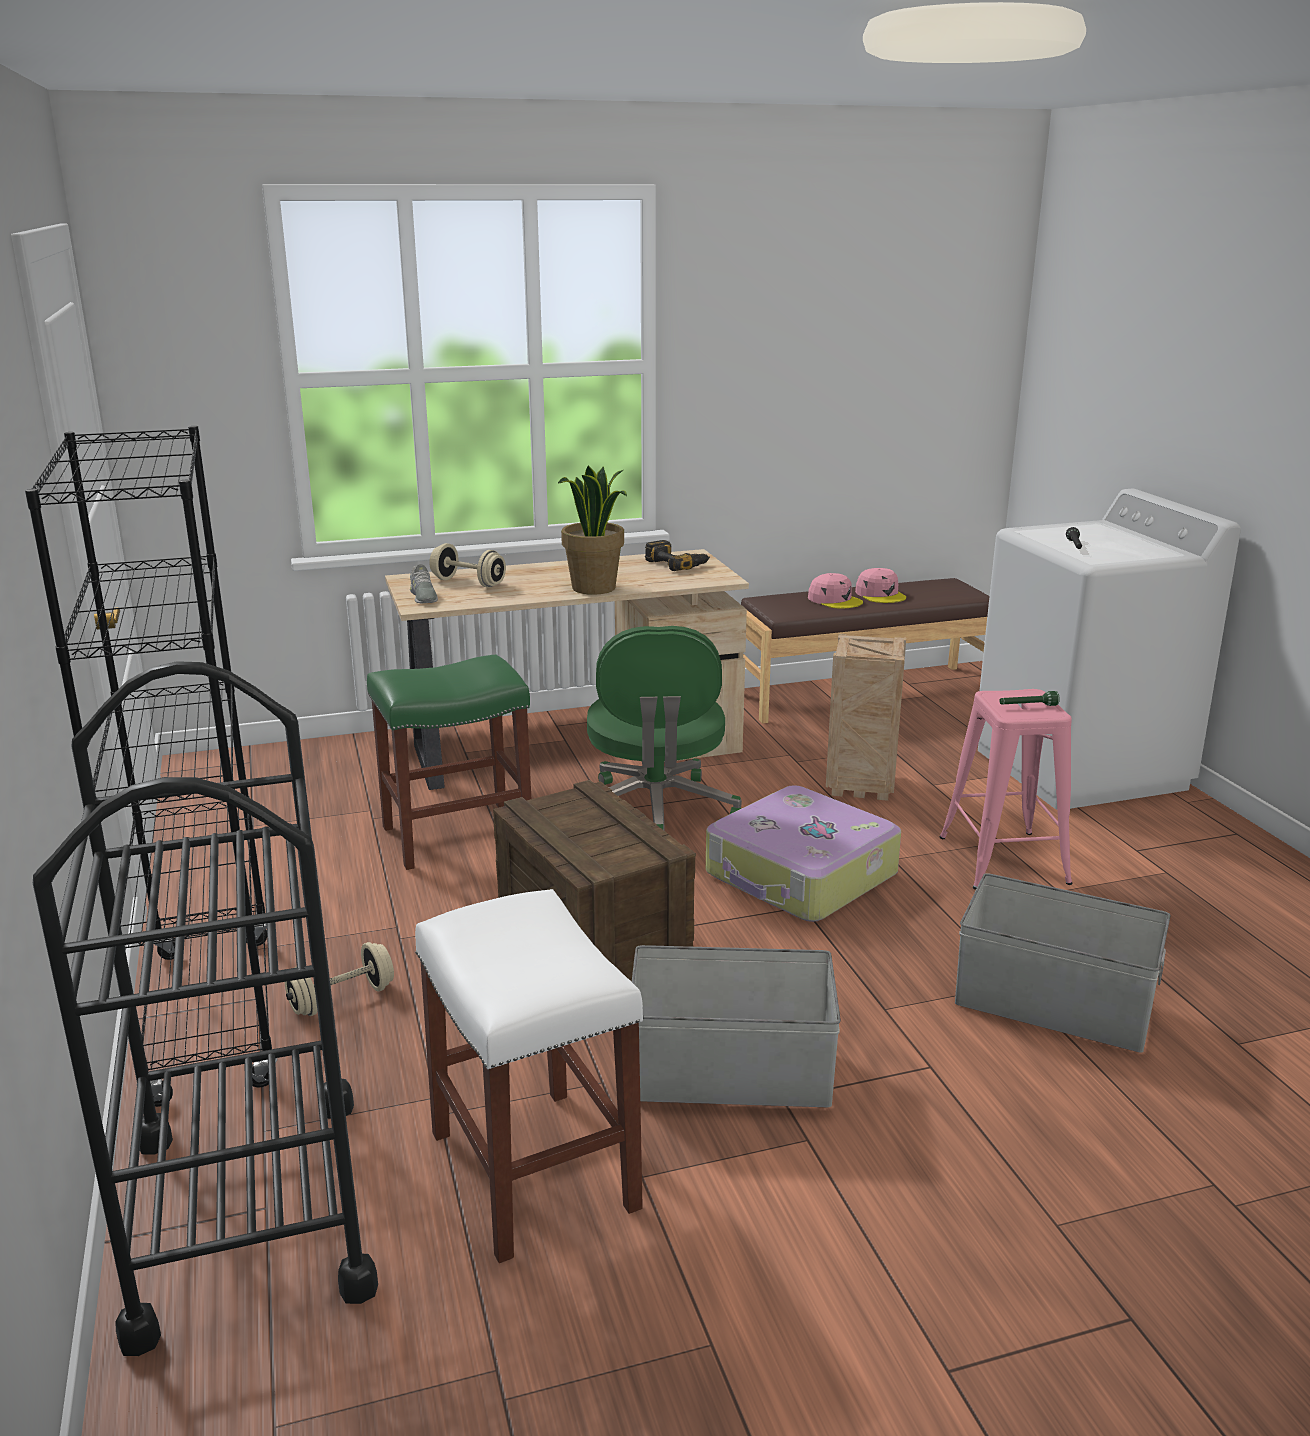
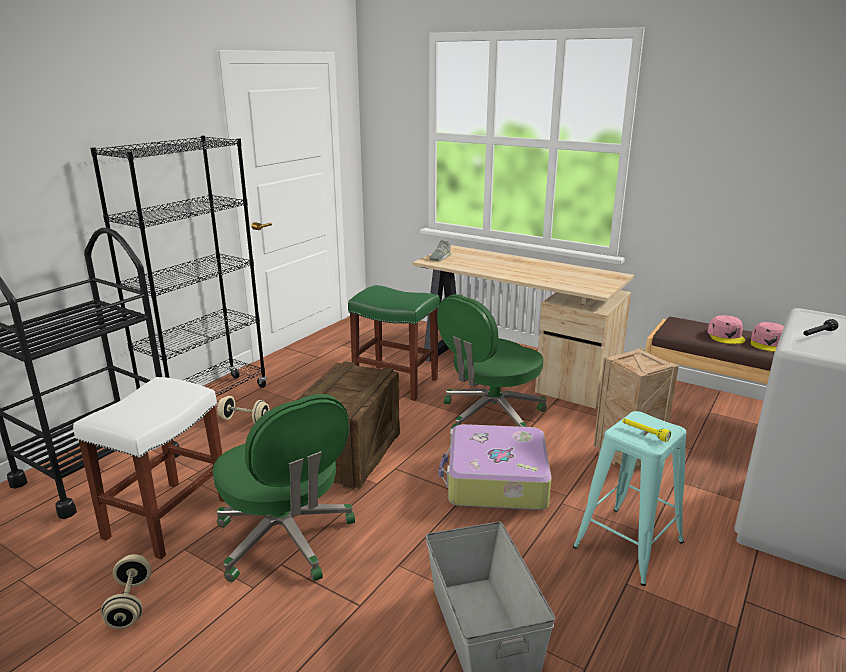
camera: 50 degrees right, 0 degrees up
(468, 583) = (473, 257): beige dumbbell -> beige dumbbell (130, 604)
(594, 588) = (520, 276): potted plant -> none
(677, 564) = (596, 277): power drill -> none
(731, 1074) = (286, 539): grey storage box -> green office chair
(1003, 860) = (628, 544): pink stool -> turquoise stool
(1027, 706) = (644, 433): green flashlight -> yellow flashlight

